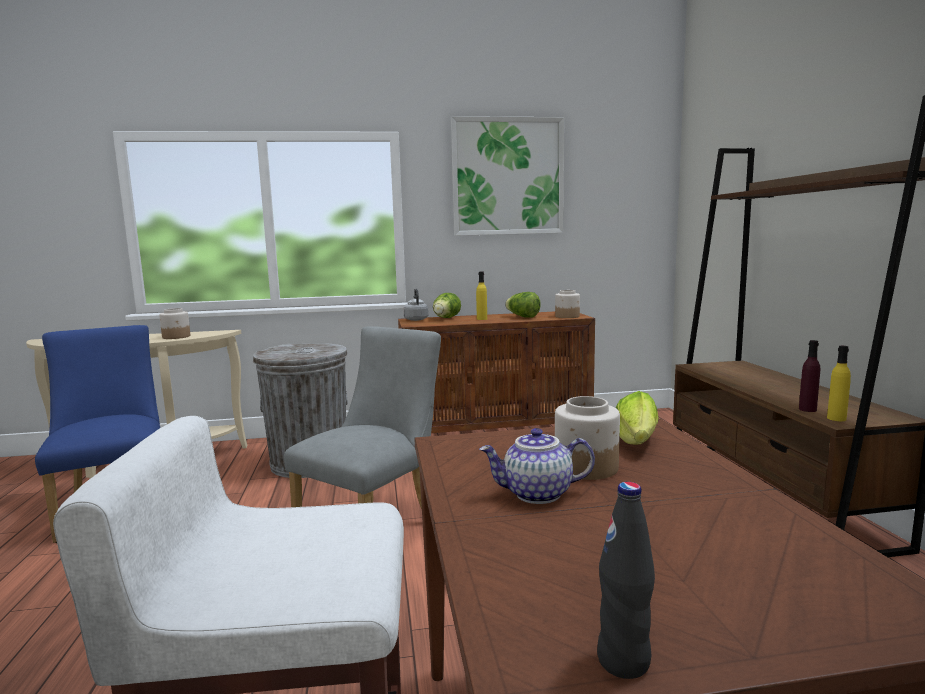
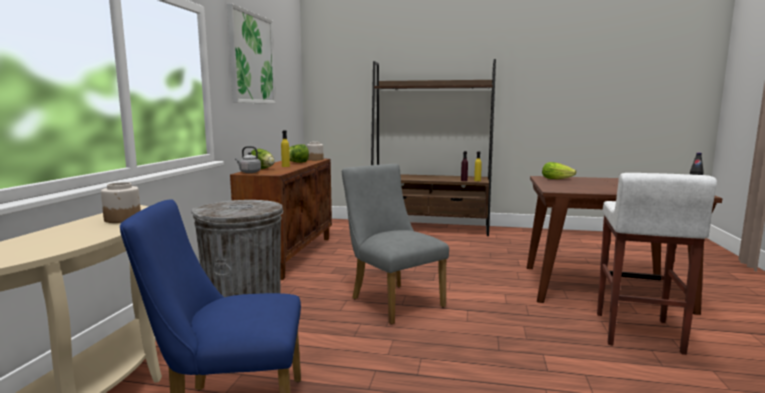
camera: 70 degrees left, 0 degrees up
(537, 494) = (607, 188): teapot -> none
(585, 467) = (583, 183): jar -> none

